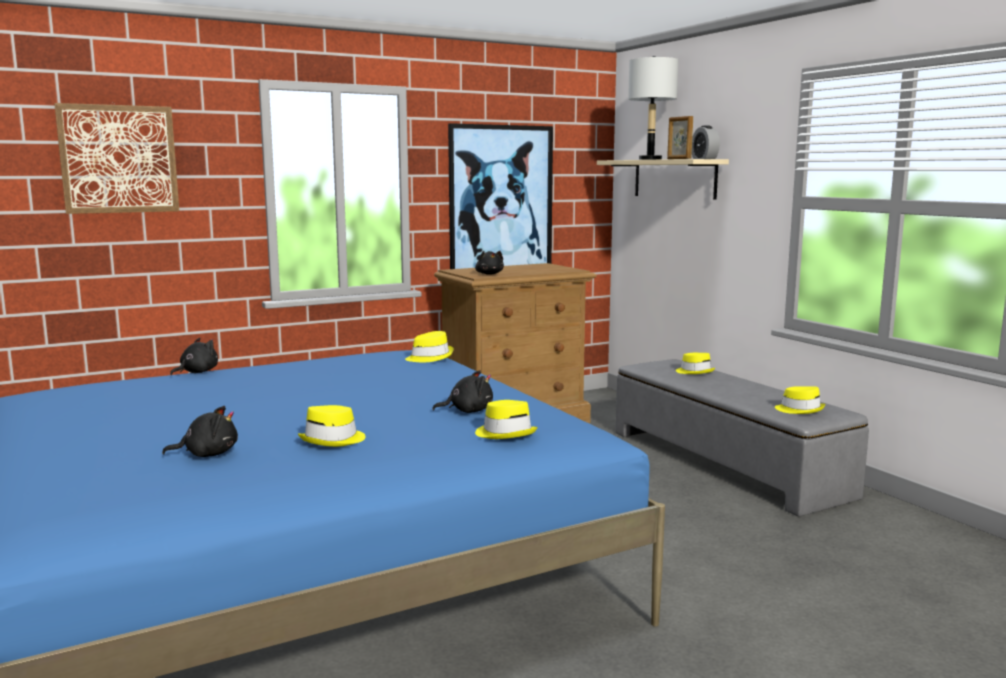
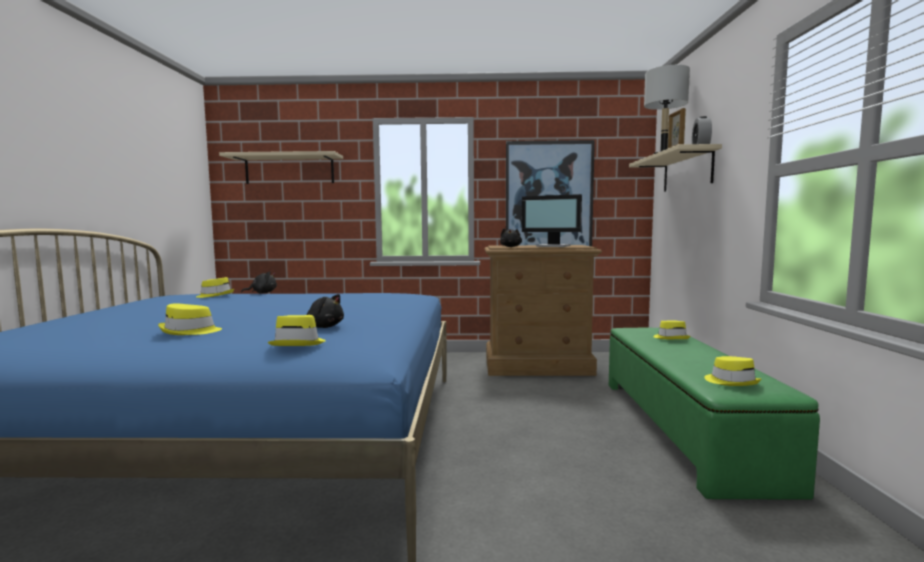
camera: 30 degrees right, 5 degrees down
(119, 158) = (289, 169): picture -> beige shelf
(207, 454) = (110, 329): black plush toy -> none
(429, 357) = (405, 296): yellow hat -> yellow hat (215, 295)
(533, 270) = (553, 246): none -> monitor
(726, 463) = (685, 428): grey bench -> green bench

